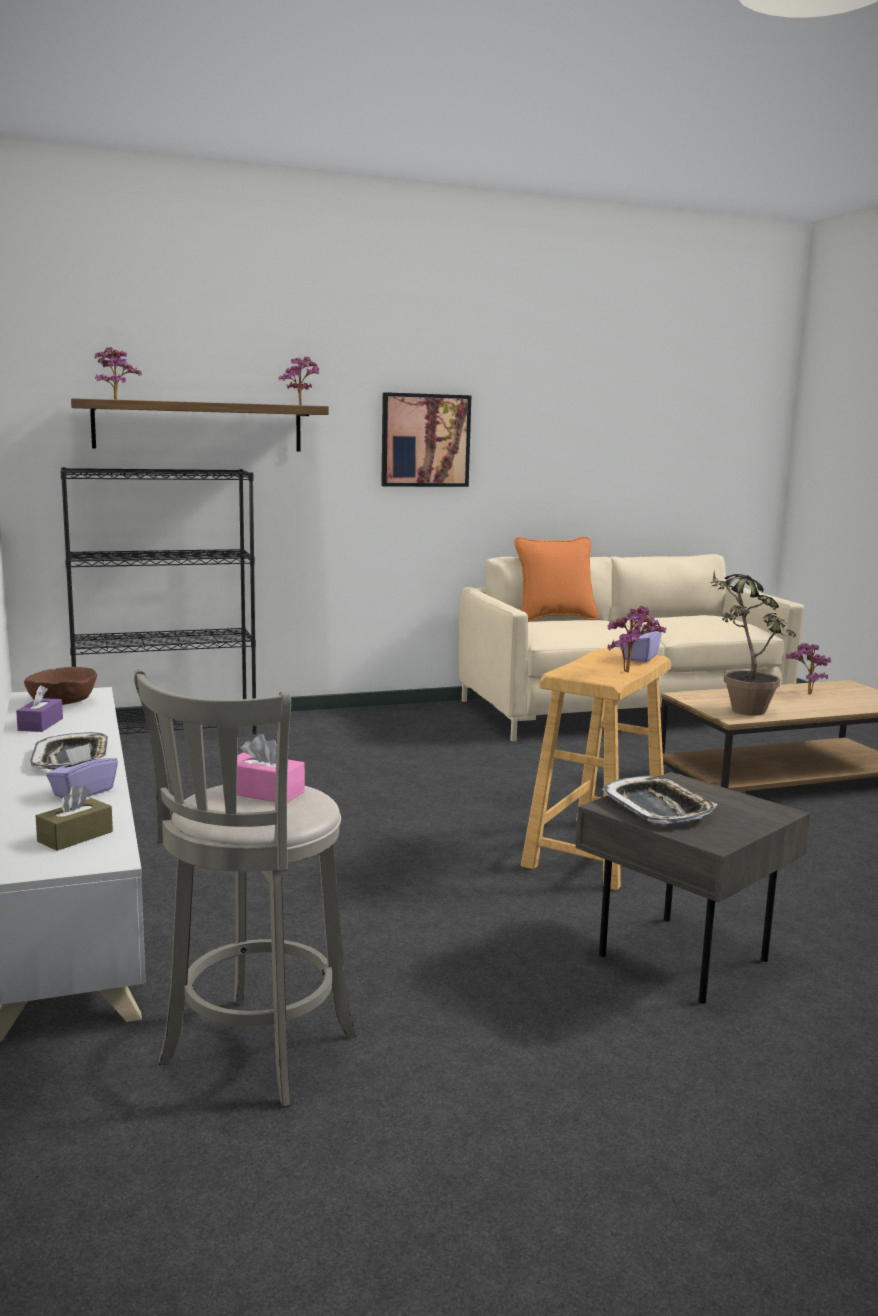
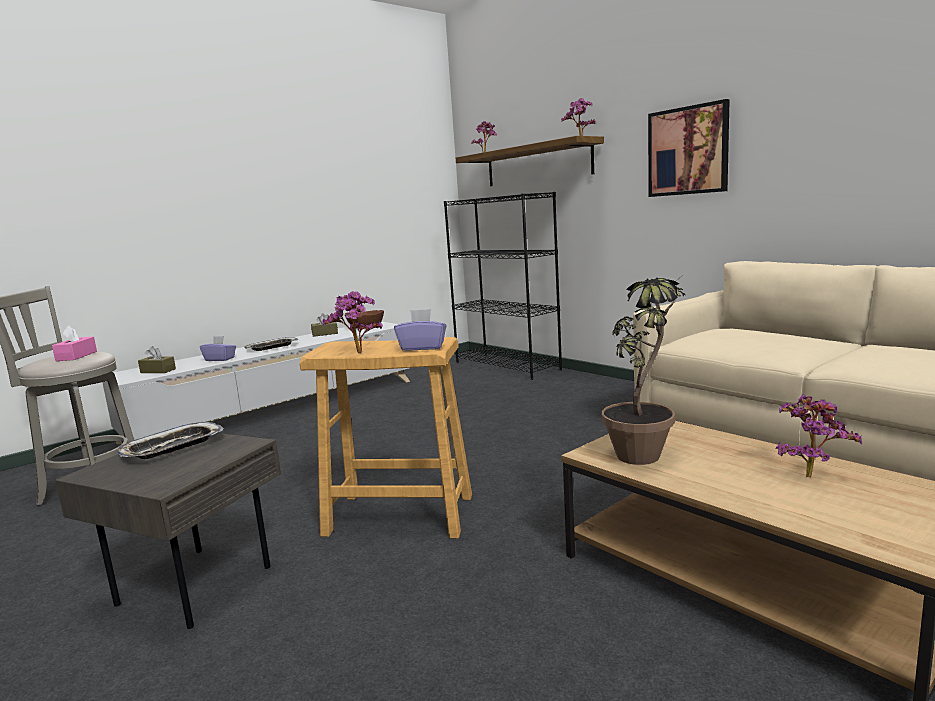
camera: 70 degrees right, 0 degrees up
(40, 724) = (325, 334): purple tissue box -> brown tissue box
(554, 618) = (782, 330): orange pillow -> none

